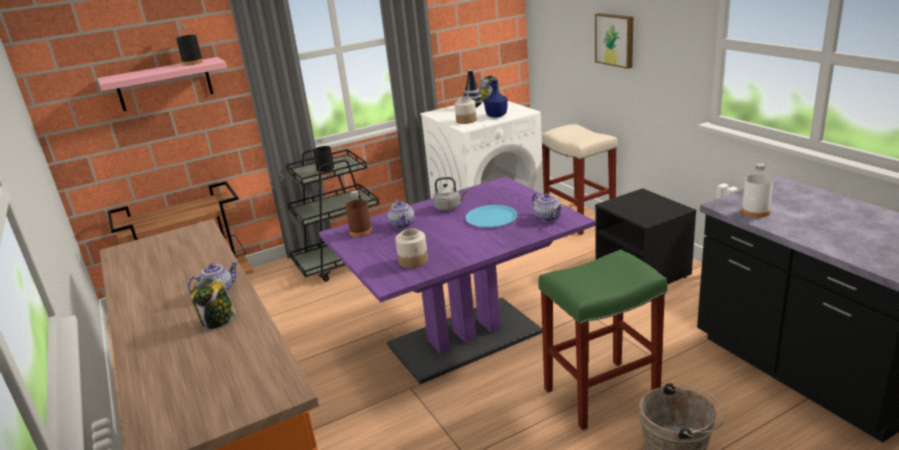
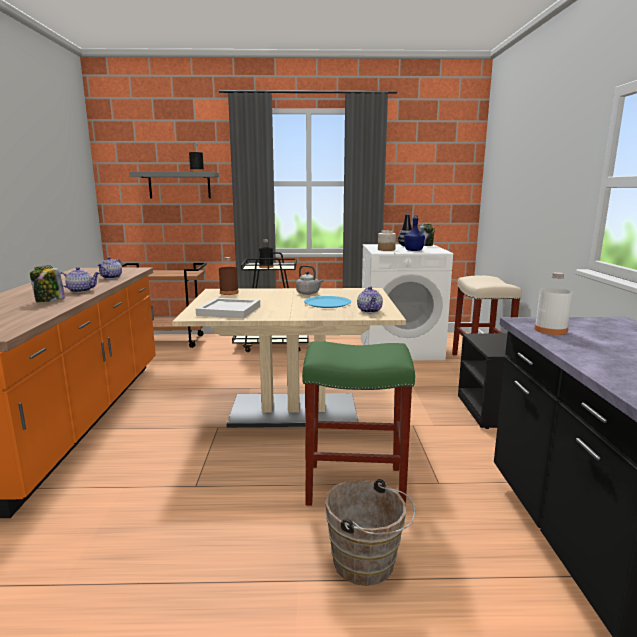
camera: 25 degrees right, 10 degrees down
(164, 84) = (179, 185): pink shelf -> grey shelf
(403, 225) = (261, 295): teapot -> teapot (111, 277)
(413, 261) = (229, 311): jar -> white tray
(464, 339) = (293, 411): purple dining table -> beige dining table
(615, 40) = (531, 194): picture -> none

